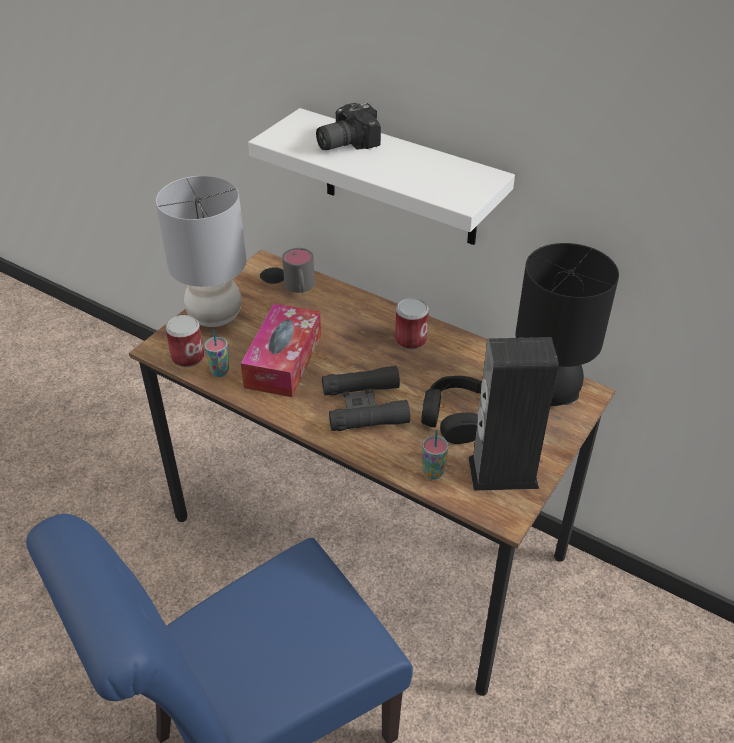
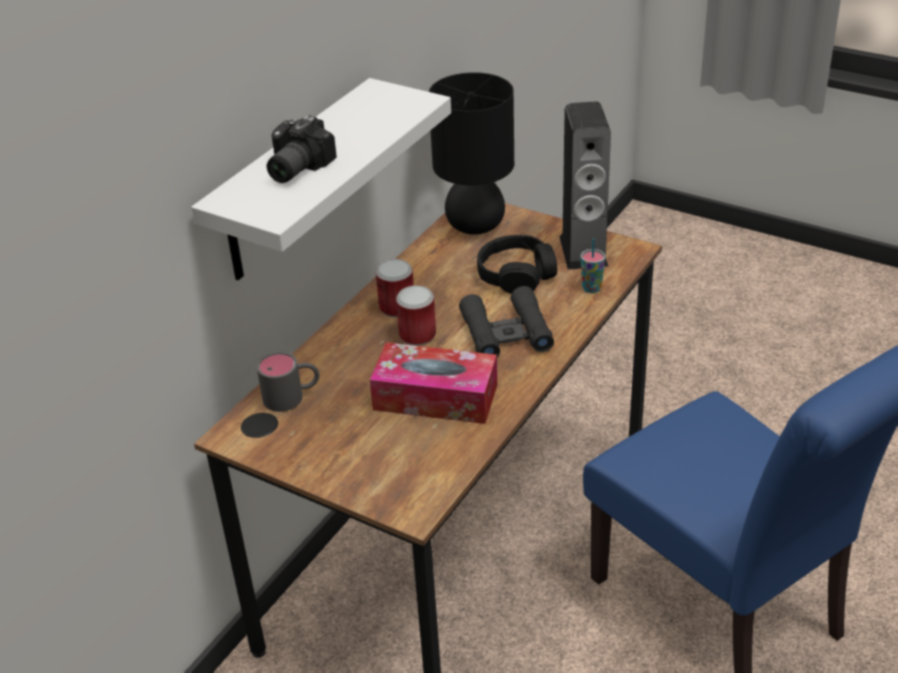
camera: 90 degrees left, 5 degrees down
(188, 357) = (431, 479): can -> can (417, 335)
(216, 316) = (348, 466): grey table lamp -> none
(220, 371) = (457, 447): cup -> none
(344, 142) = (293, 168): camera -> camera turned 60 degrees clockwise

